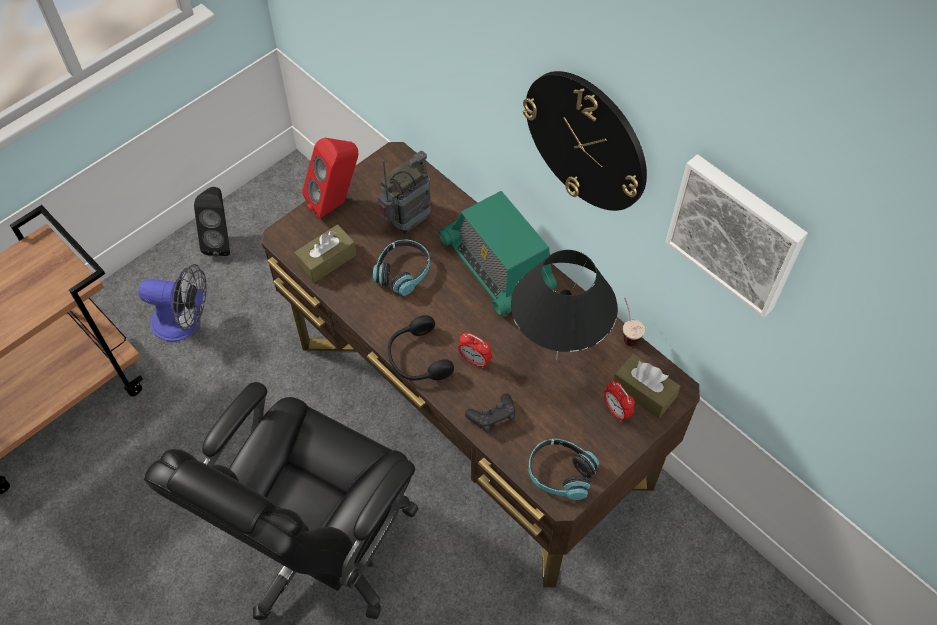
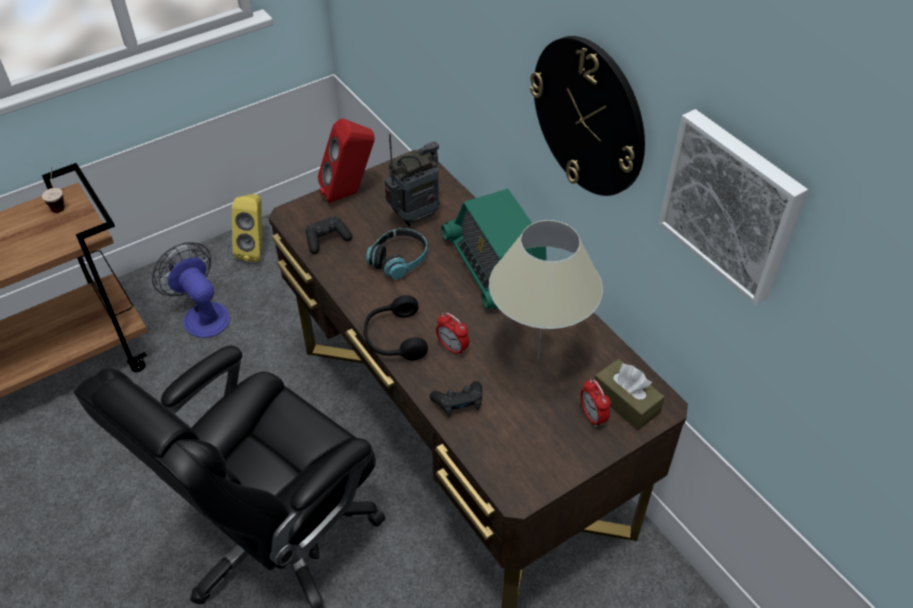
camera: 10 degrees right, 10 degrees down
(184, 322) = (201, 314): fan -> fan turned 150 degrees counterclockwise
(221, 241) = (255, 250): black speaker -> yellow speaker
(327, 260) = (327, 240): brown tissue box -> black game controller
(556, 359) = (537, 358): black table lamp -> beige table lamp
(560, 473) = (519, 469): headphones -> none
(627, 332) = (618, 344): cup -> cup (59, 203)

